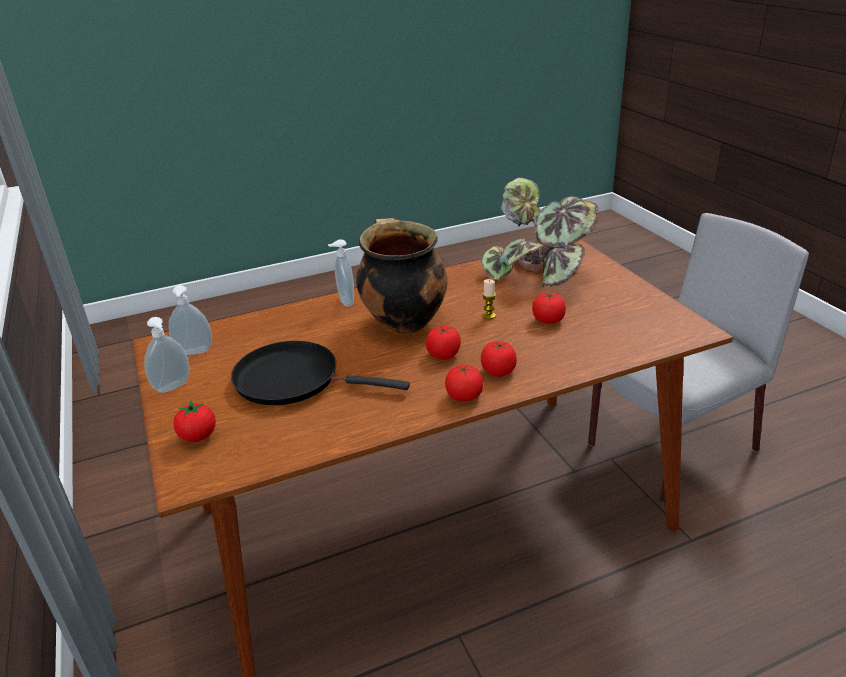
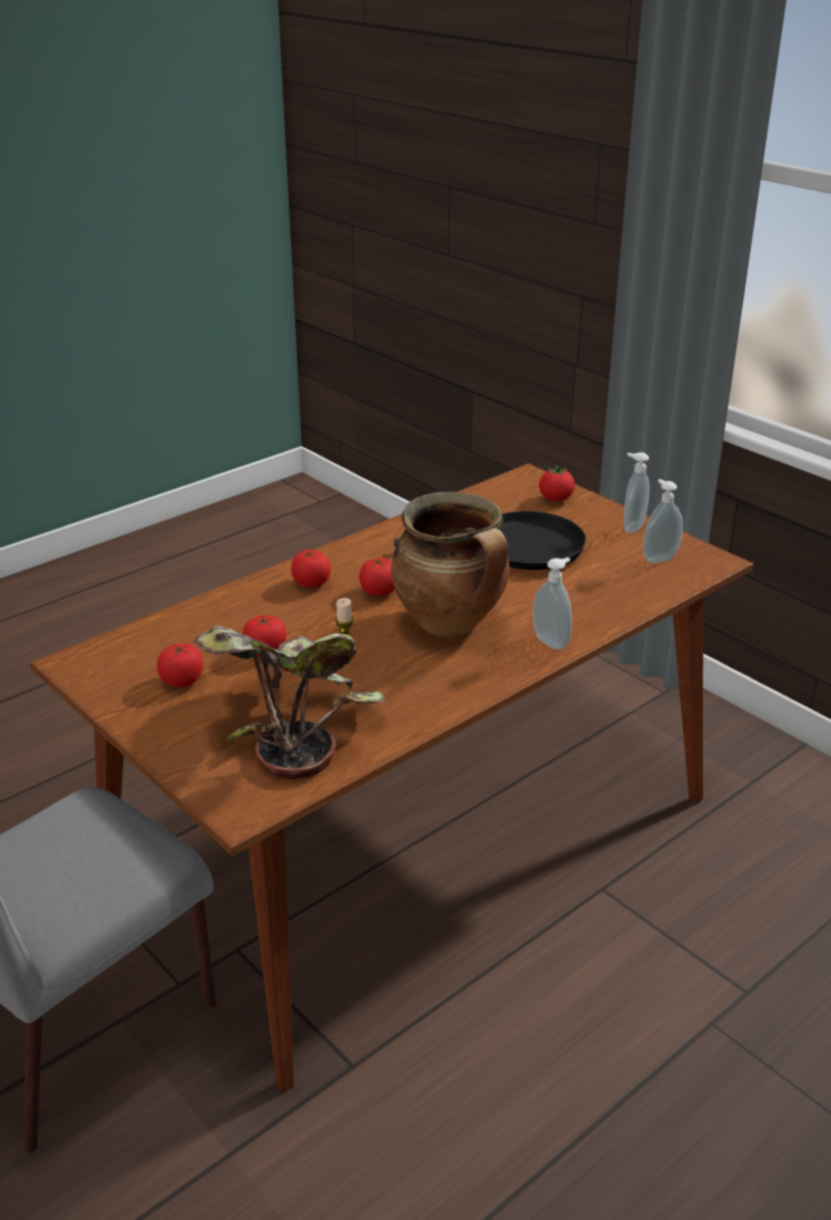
camera: 160 degrees right, 0 degrees up
(464, 396) = (338, 557): tomato -> tomato (182, 681)

